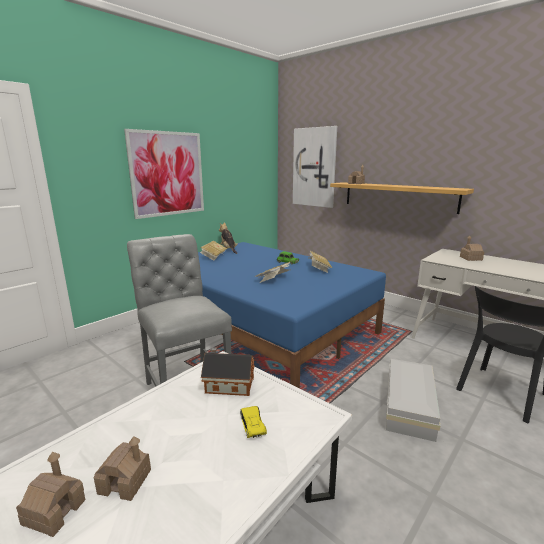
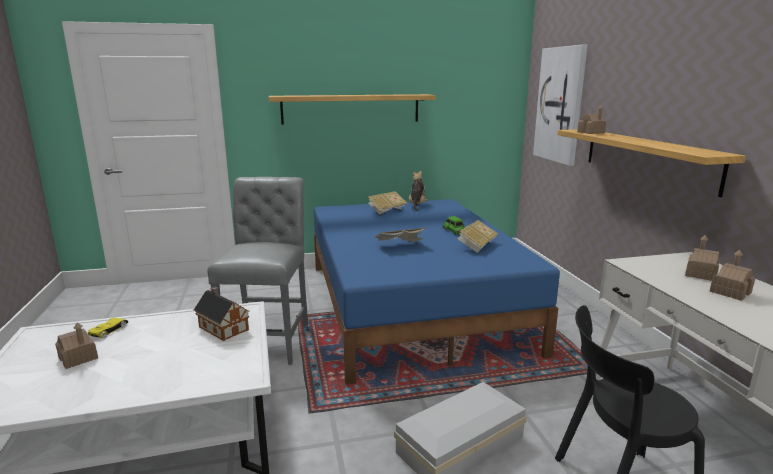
camera: 35 degrees right, 0 degrees up
(54, 512) = (32, 356): toy house -> toy house (730, 292)
(167, 174) = (351, 109): picture -> shelf
(252, 424) = (192, 360): yellow toy car -> yellow toy car (109, 330)

